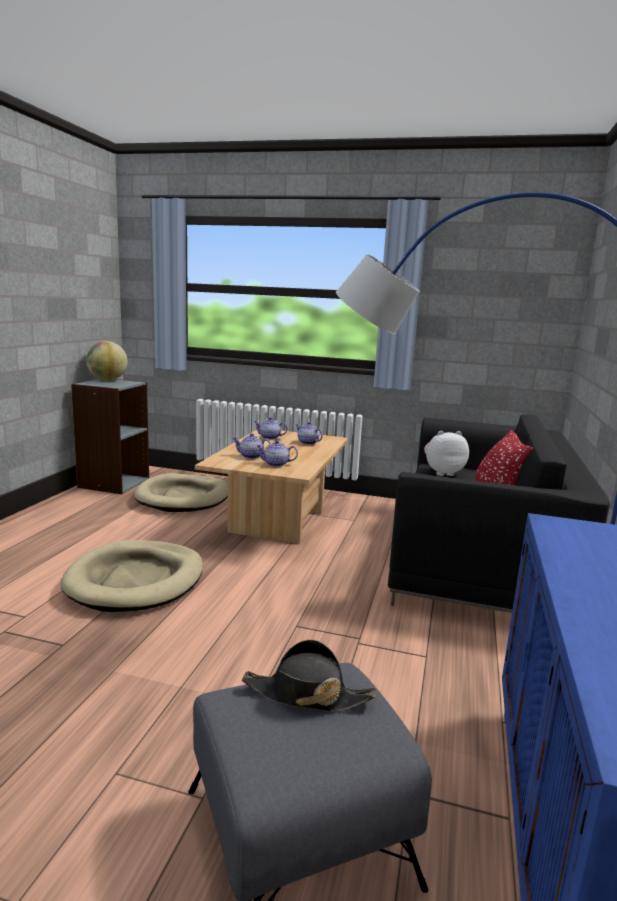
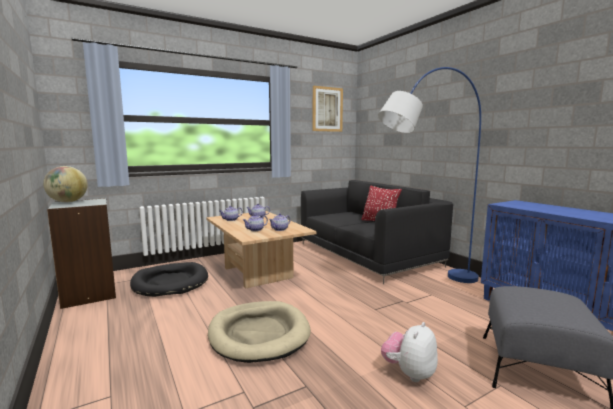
camera: 45 degrees left, 5 degrees down
(184, 497) = (170, 282): beige dog bed -> black dog bed
(307, 694) = (530, 298): black hat -> none
(442, 473) = (330, 217): plush toy -> plush toy (409, 373)
(511, 272) = (327, 109): none -> picture

